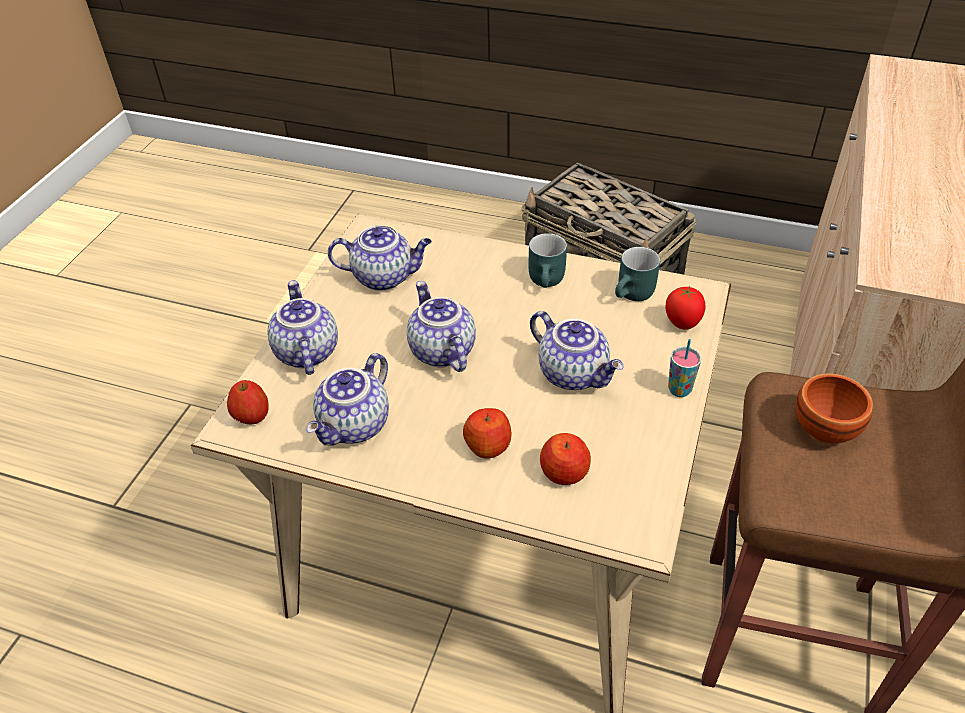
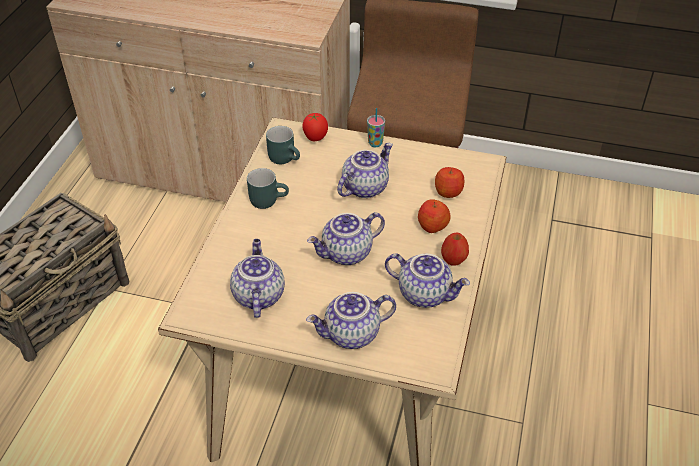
camera: 95 degrees left, 0 degrees up
(252, 417) = (425, 356): apple -> apple (453, 260)
(824, 428) = (393, 98): brown bowl -> none

